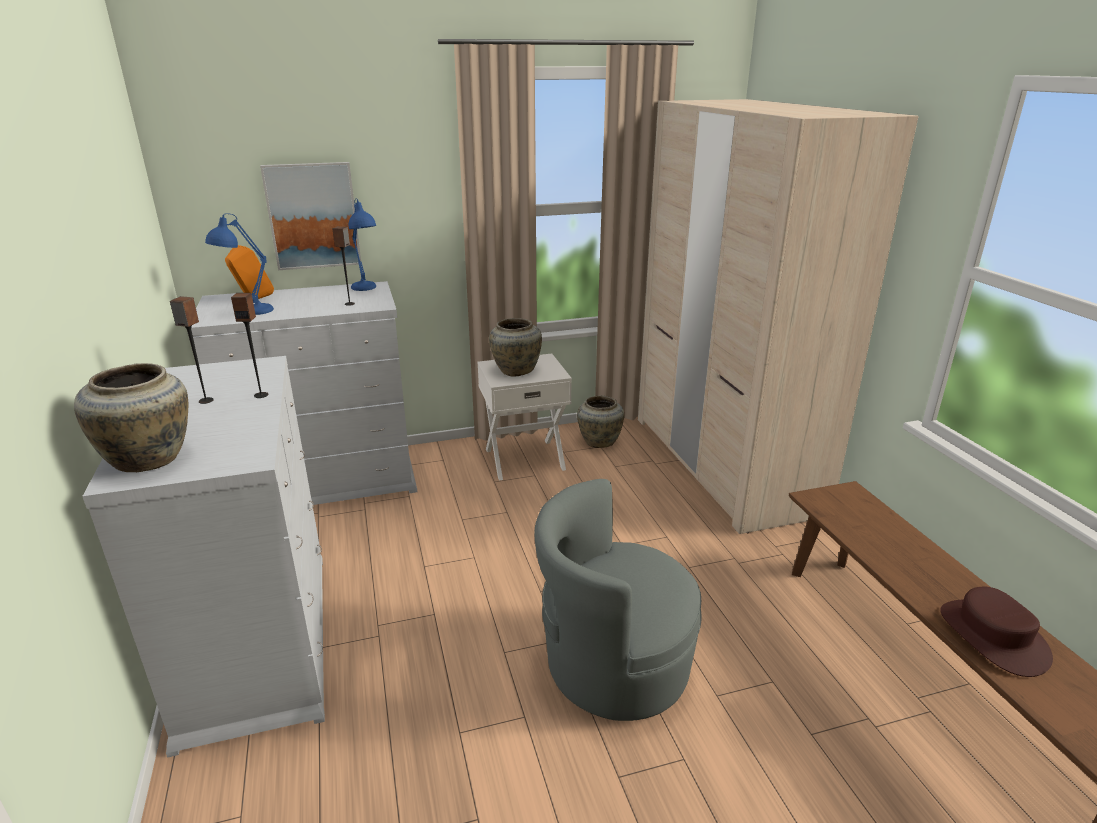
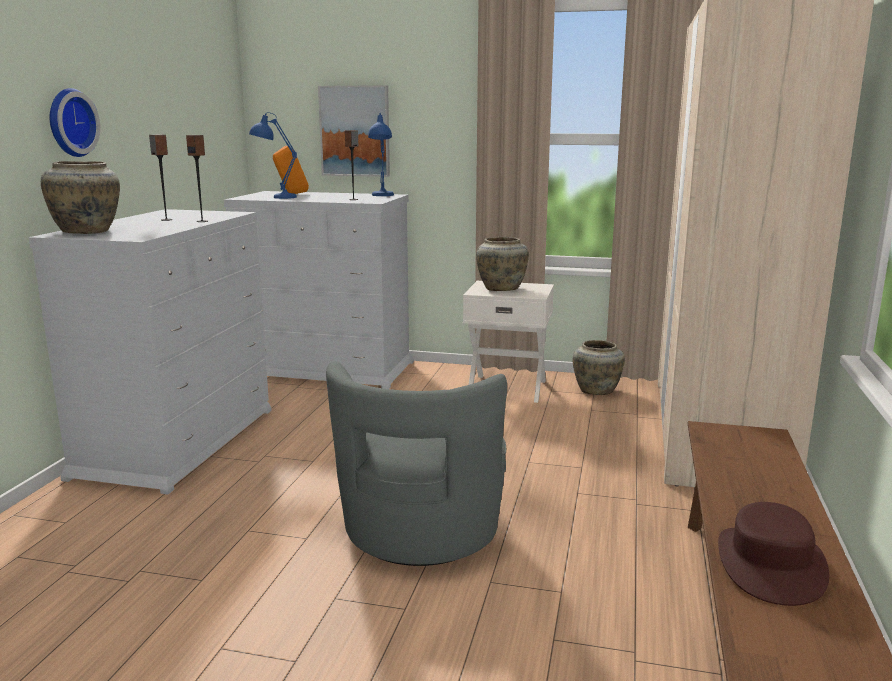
camera: 30 degrees right, 10 degrees down
(57, 308) = (69, 122): none -> wall clock
(613, 664) = (419, 532): grey armchair -> grey armchair turned 105 degrees counterclockwise

